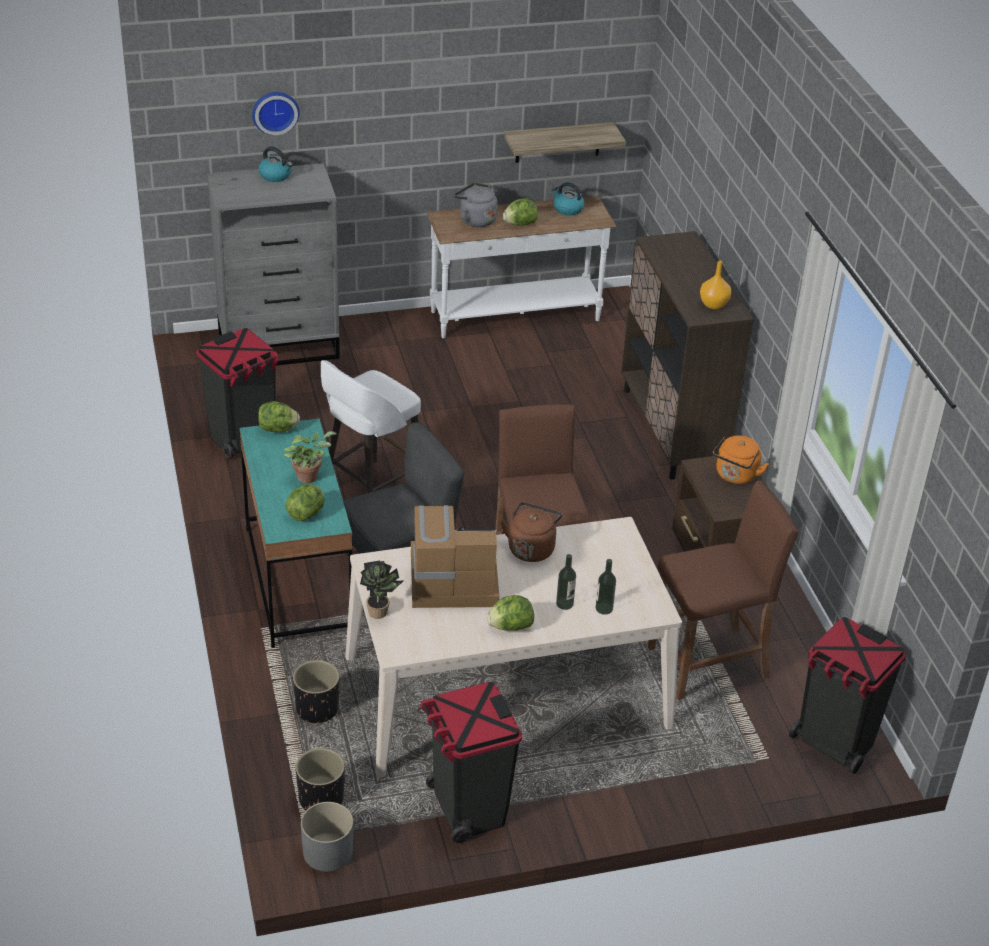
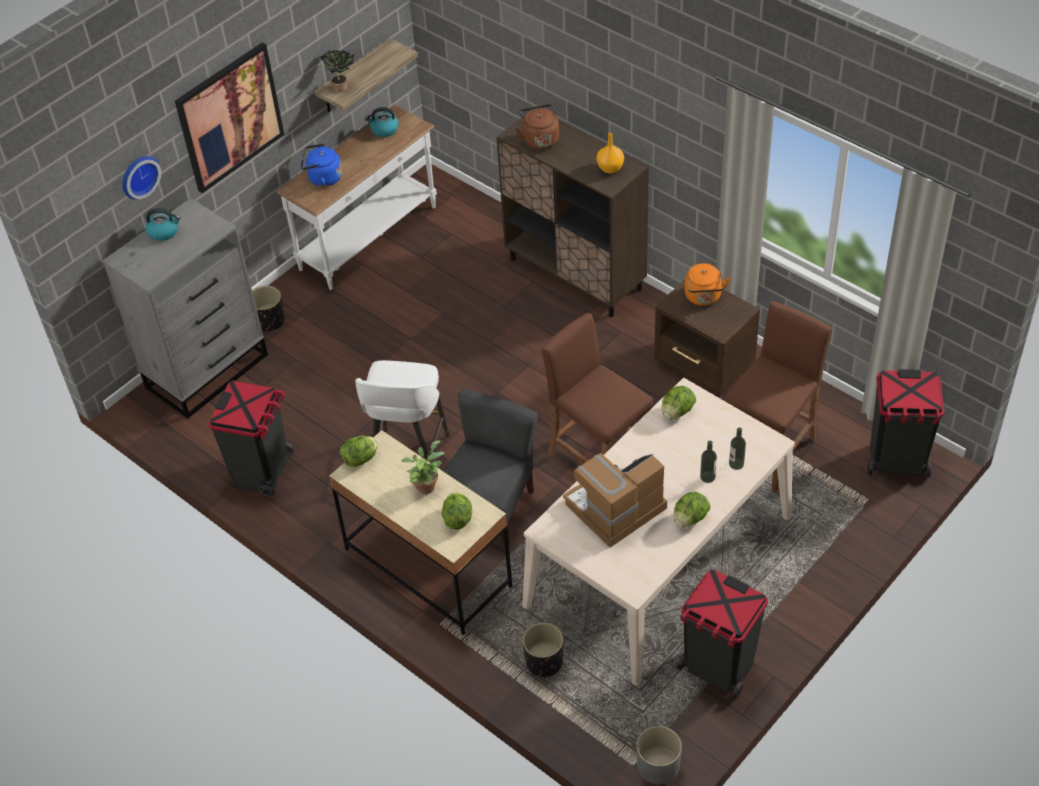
camera: 30 degrees left, 10 degrees up
(298, 581) = (427, 567): turquoise desk -> beige desk
(321, 799) = (615, 729): black planter -> black planter (269, 321)
(381, 612) = (592, 566): potted plant -> potted plant (342, 87)
(395, 106) = (229, 117): none -> picture
(475, 220) = (323, 178): grey kettle -> blue kettle
(520, 224) = (361, 164): lettuce -> lettuce (677, 412)
(531, 548) = (642, 446): brown kettle -> brown kettle (540, 139)

